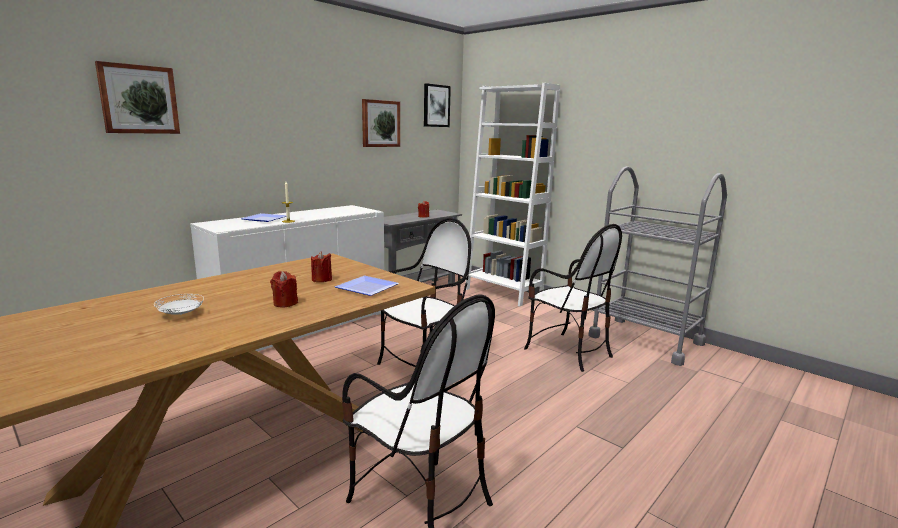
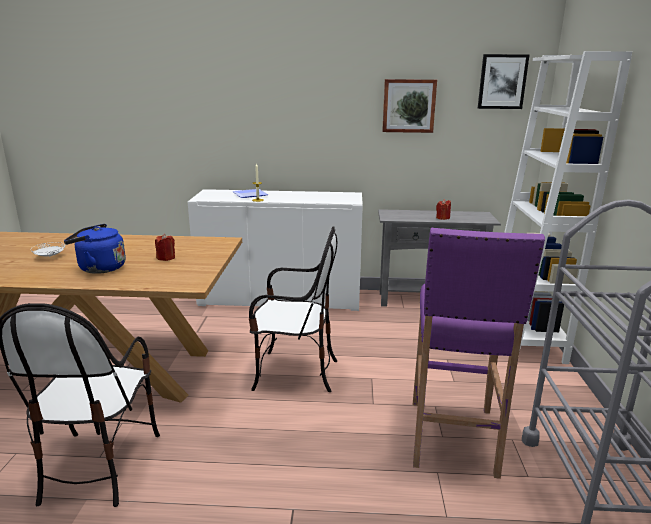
camera: 50 degrees right, 5 degrees up
(139, 99) = (171, 90): picture -> none
(285, 303) = (99, 268): red candle -> blue kettle
(369, 288) = (166, 276): plate -> none
(567, 351) = (453, 438): chair -> purple stool

